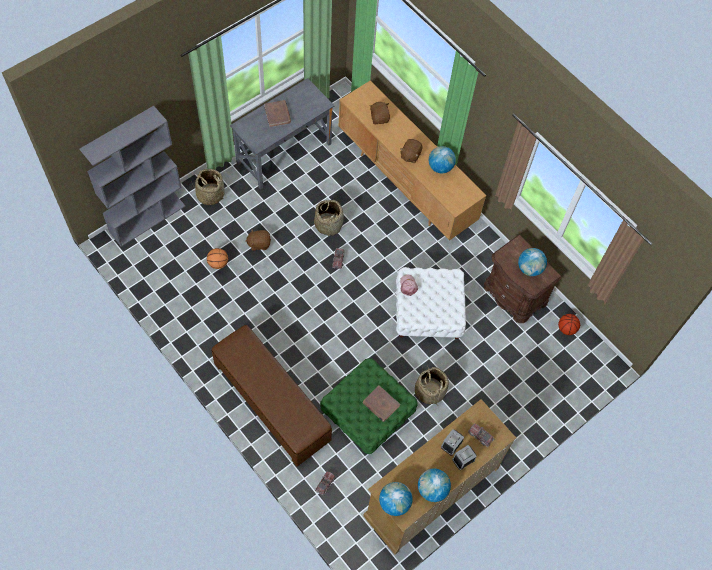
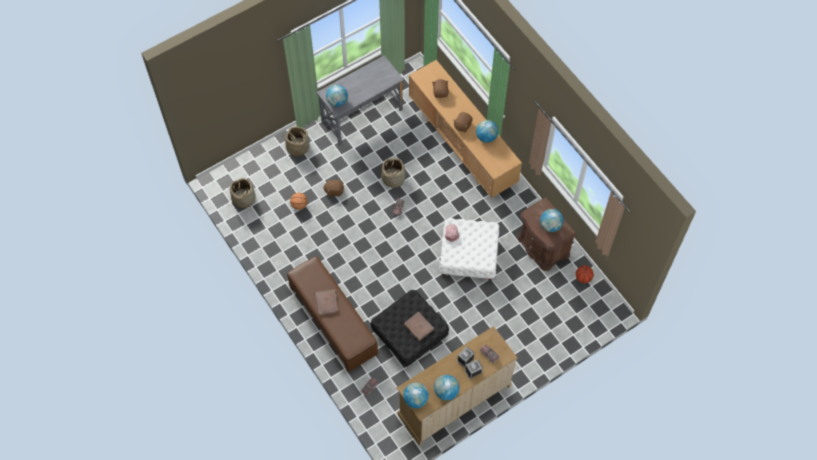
camera: 10 degrees right, 0 degrees up
(147, 218) = (245, 164): grey bookcase -> none
(256, 135) = (337, 101): none -> globe
(277, 114) = (356, 85): brown book -> brown book (327, 302)
(367, 412) = (409, 334): green ottoman -> black ottoman
(429, 391) = (462, 320): basket -> basket (244, 199)

